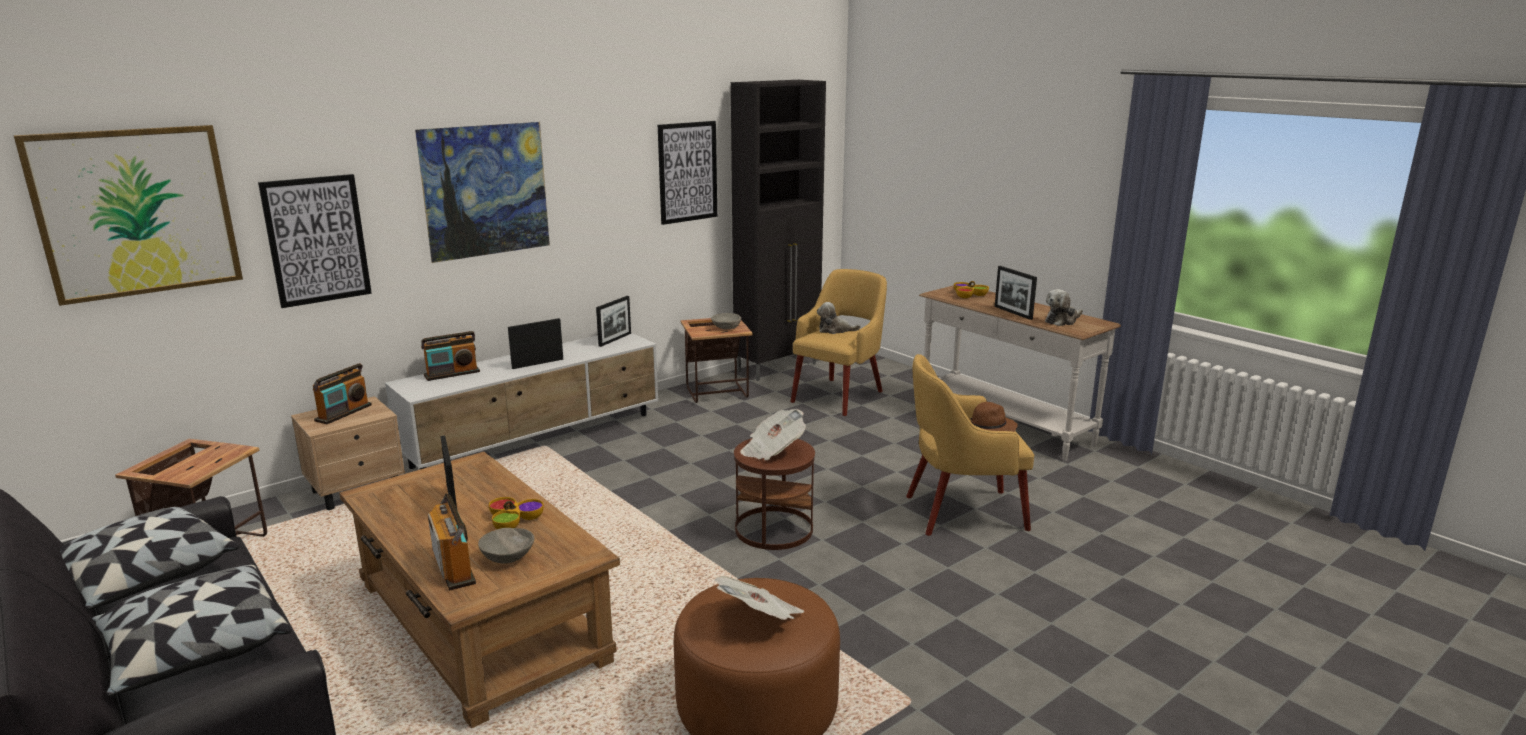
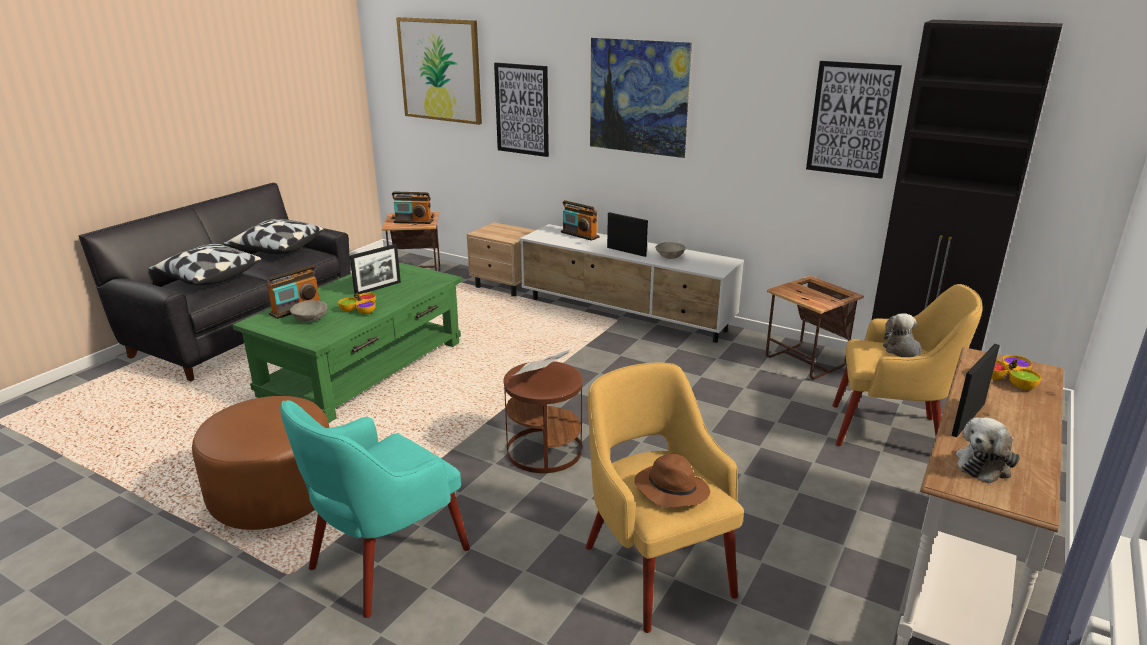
camera: 70 degrees right, 5 degrees up
(343, 413) = (505, 231): radio -> radio (413, 221)
(481, 622) = (364, 368): brown coffee table -> green coffee table
(615, 339) = (712, 262): picture frame -> none
(726, 328) = (816, 297): grey bowl -> grey bowl (670, 257)
(760, 618) = (250, 422): newspaper -> none
(909, 638) = (385, 560): none -> turquoise armchair
(1062, 321) = (985, 464): plush toy -> plush toy turned 75 degrees counterclockwise

